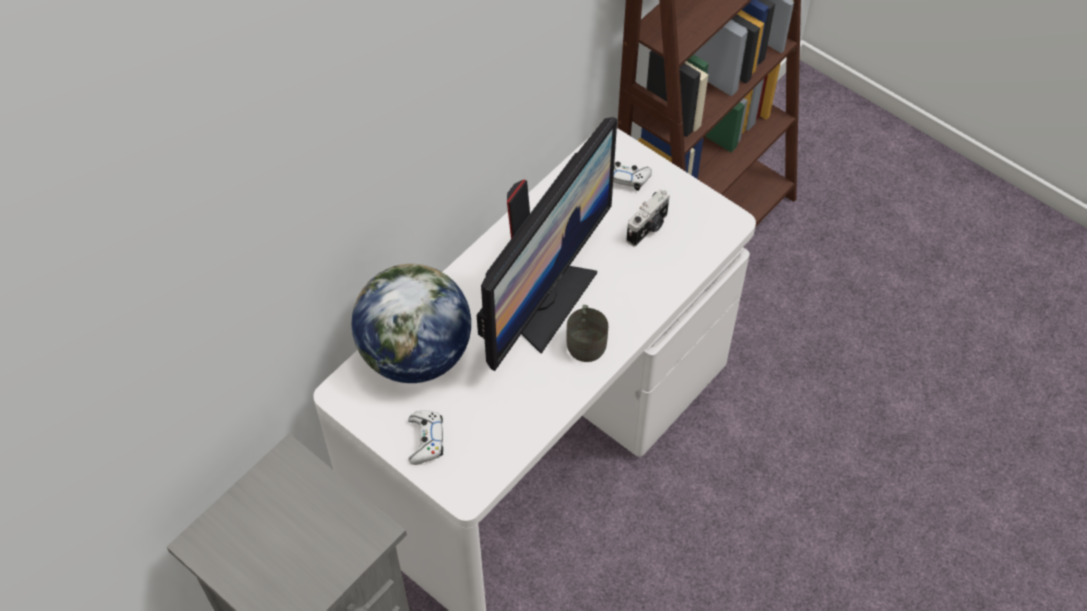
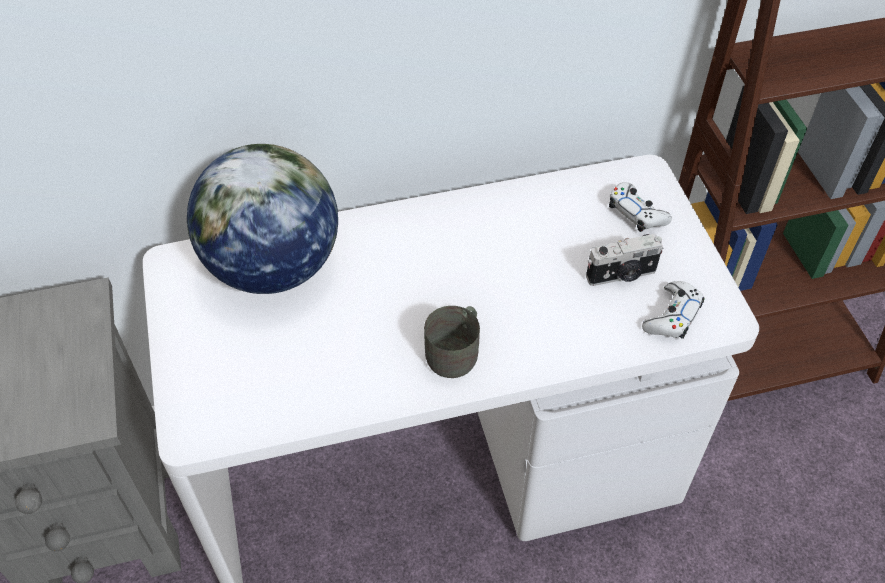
camera: 35 degrees right, 5 degrees down
(426, 440) = (204, 355): white game controller -> white game controller (672, 316)
(545, 300) = (447, 287): monitor -> none

